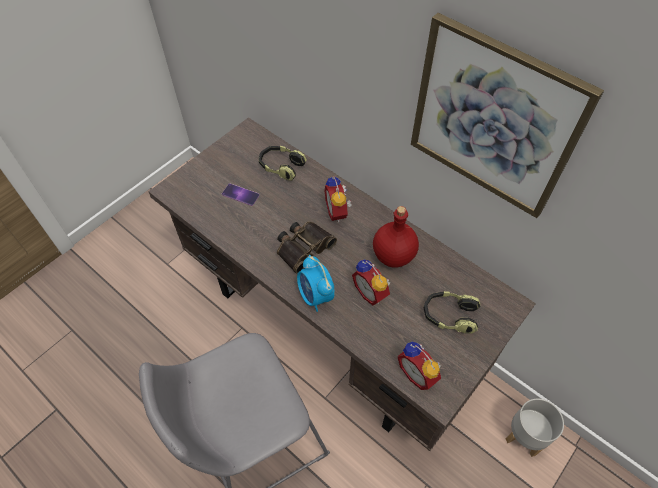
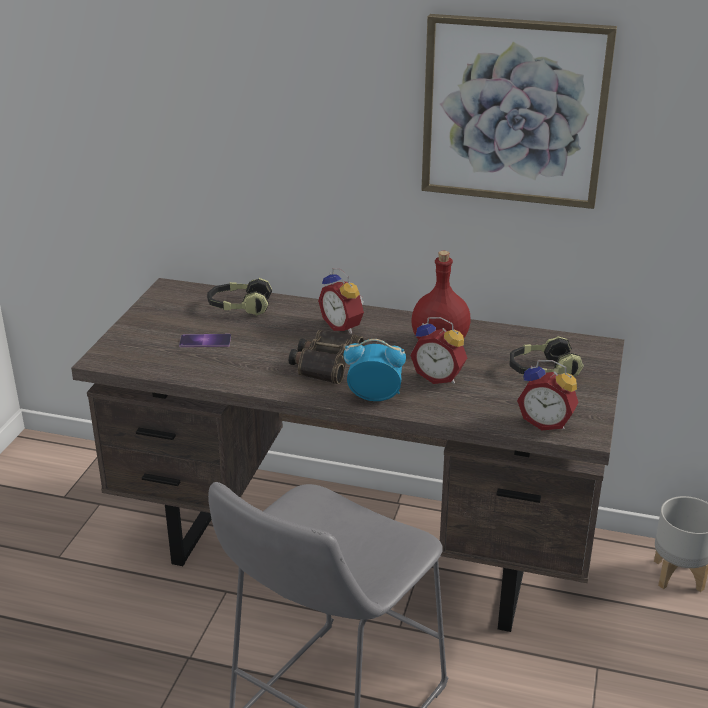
camera: 25 degrees left, 25 degrees down
(315, 296) = (374, 397): alarm clock -> alarm clock turned 150 degrees clockwise

